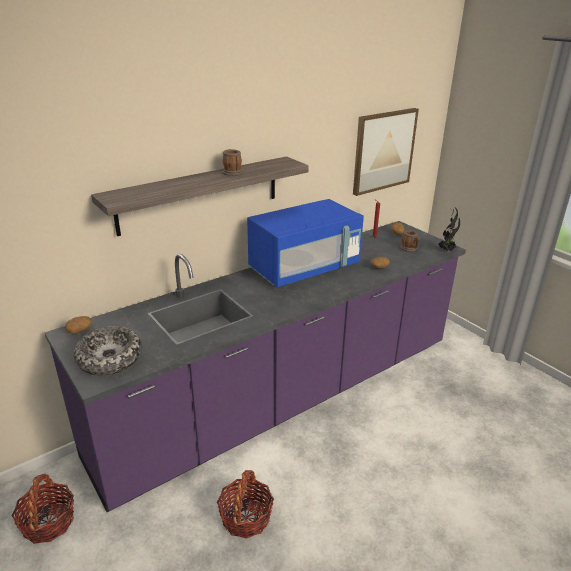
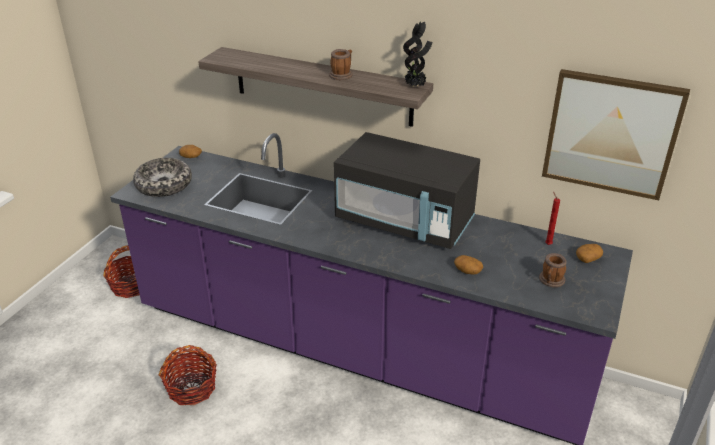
camera: 60 degrees right, 5 degrees up
(304, 268) = (405, 221): blue microwave -> black microwave
(447, 250) = (589, 315): potted plant -> potted plant (415, 86)

